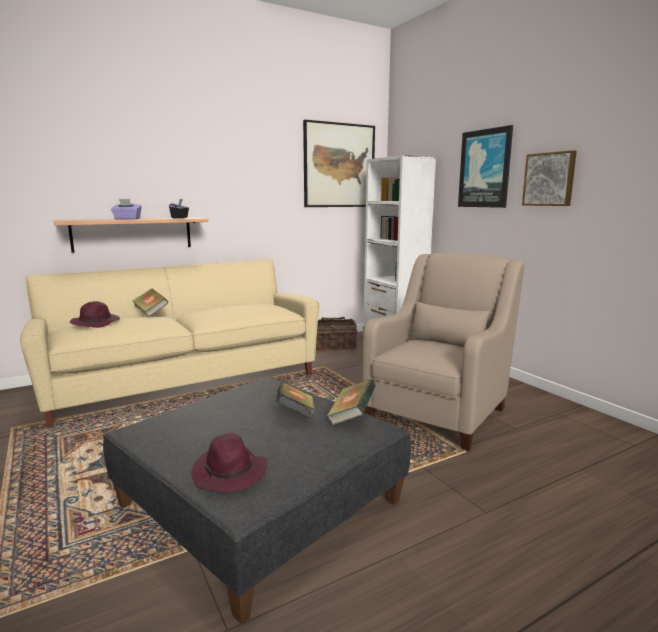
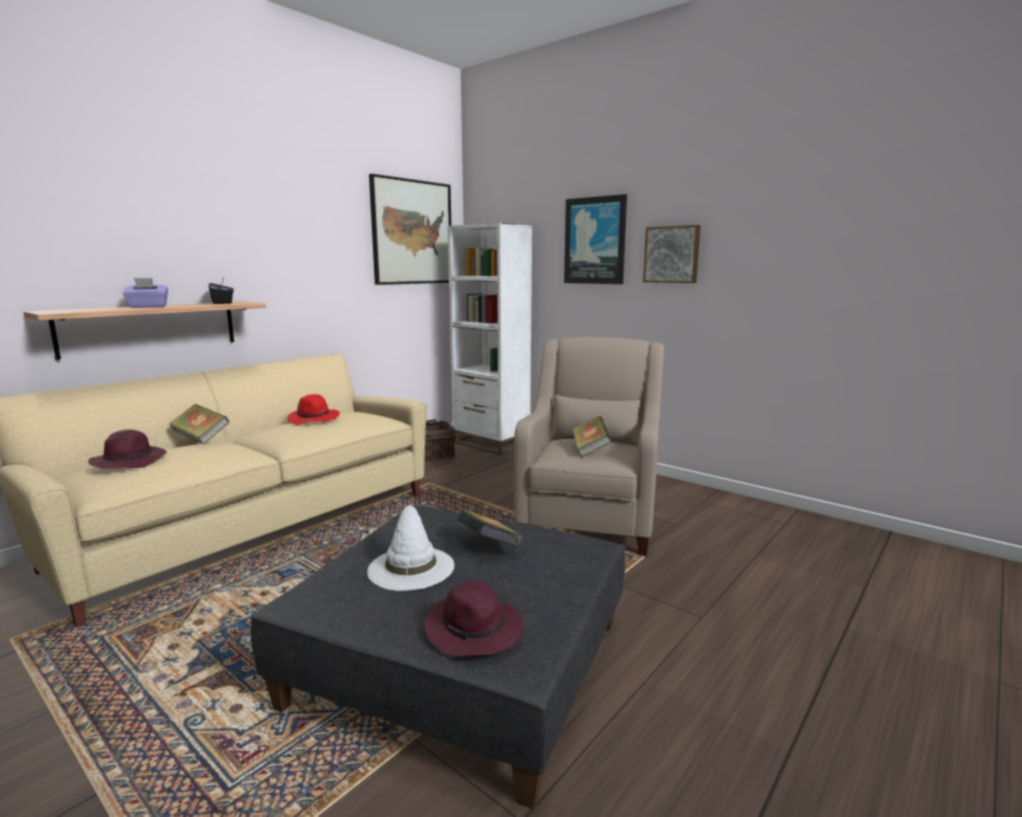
camera: 20 degrees left, 0 degrees up
(225, 420) = (410, 567): none -> white hat
(233, 306) = (314, 419): none -> red hat
(351, 417) = (553, 538): book -> book (590, 450)

